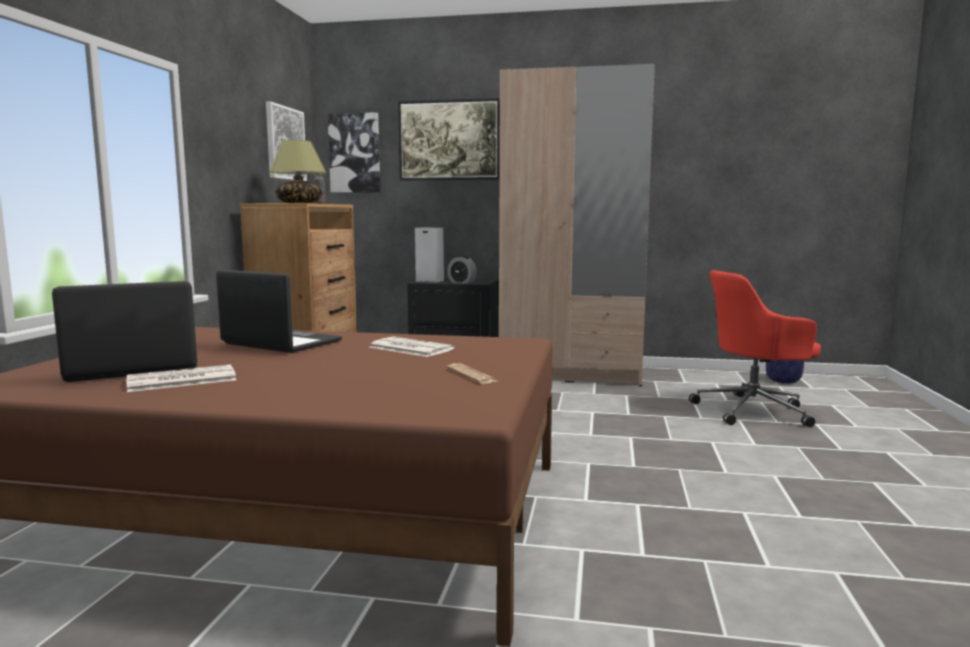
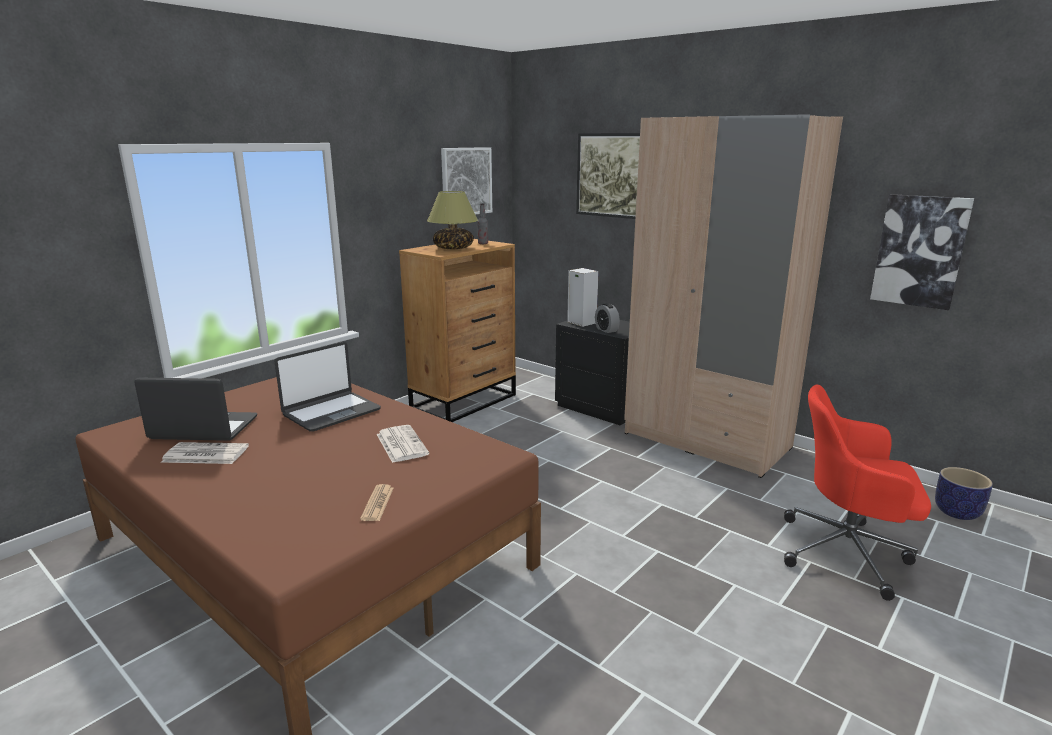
camera: 30 degrees right, 10 degrees up
(281, 343) = (331, 412): laptop -> laptop turned 75 degrees clockwise
(355, 153) = (541, 183): picture -> picture (919, 251)

